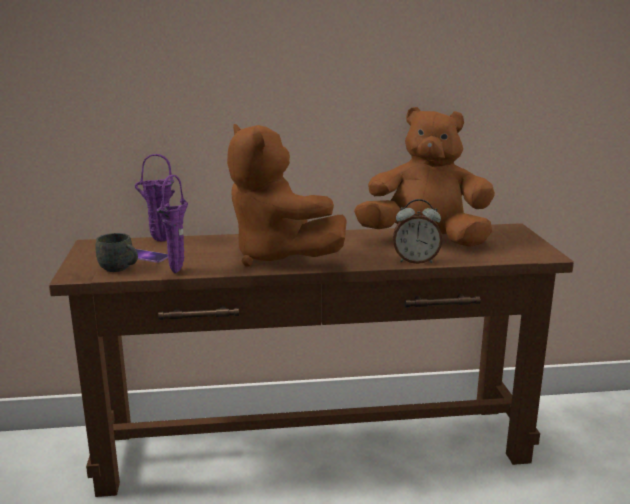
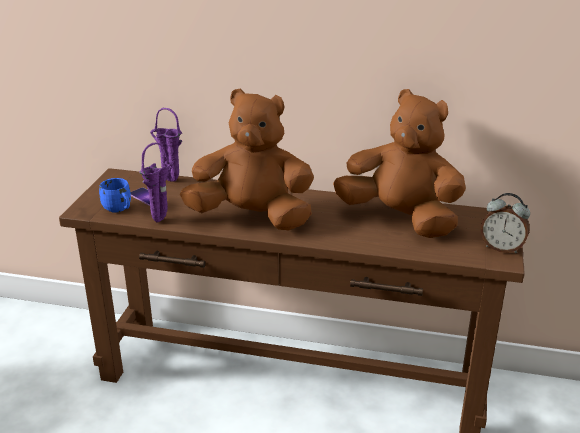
camera: 20 degrees right, 10 degrees up
(120, 269) = (119, 209): grey mug -> blue mug
(277, 257) = (252, 217): brown plush toy -> brown plush toy turned 120 degrees clockwise
(416, 261) = (369, 245): alarm clock -> alarm clock (502, 248)

